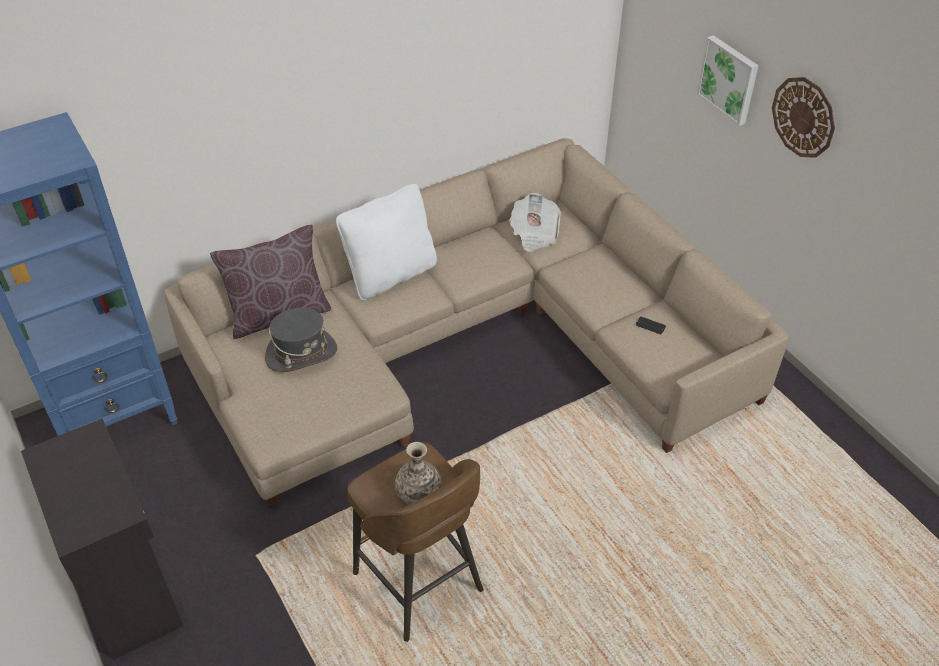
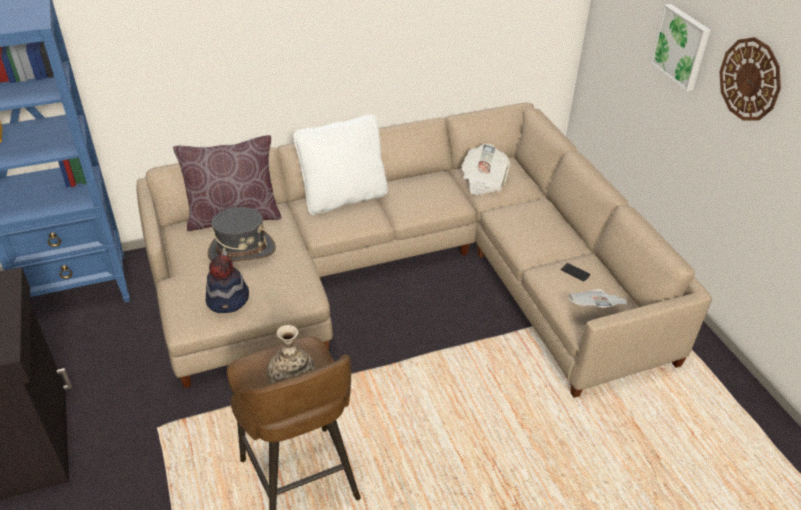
camera: 10 degrees right, 5 degrees down
(305, 411) = (228, 300): none -> hat
(676, 363) = (593, 309): none -> newspaper

